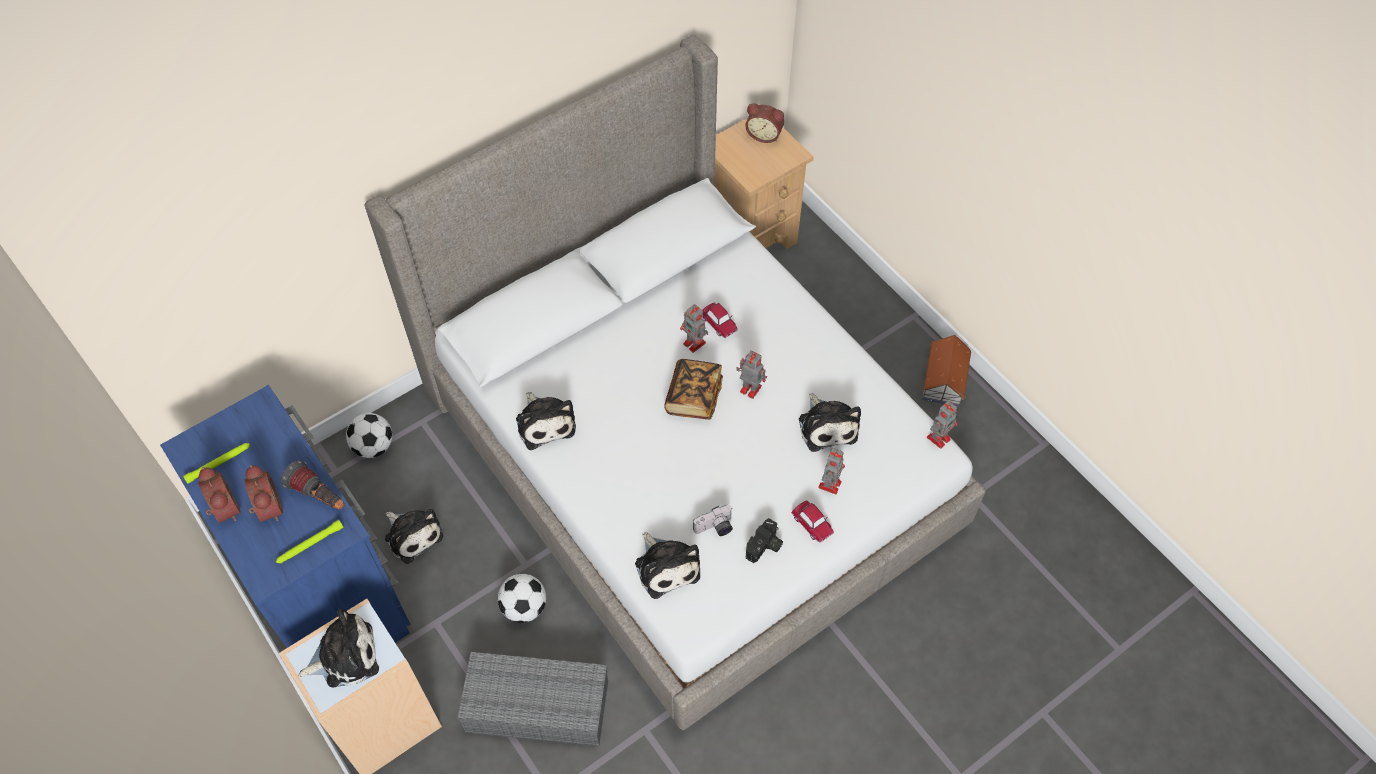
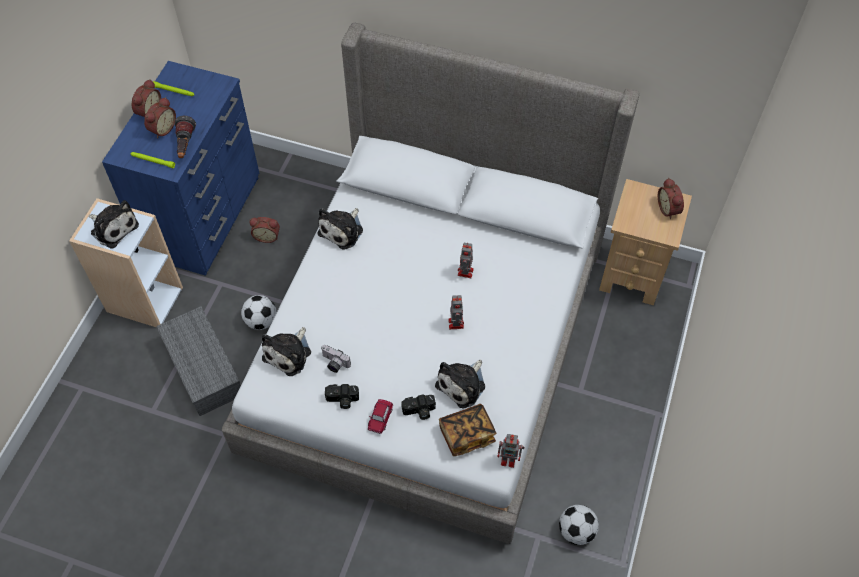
camera: 55 degrees right, 0 degrees up
(374, 446) = (309, 180): football -> football (576, 531)
(412, 535) = (267, 236): plush toy -> alarm clock
(693, 397) = (423, 295): book -> book (466, 434)
(719, 323) = (492, 276): toy car -> none
(830, 483) = (419, 411): toy robot -> camera
(945, 379) = (621, 464): toy house -> none

